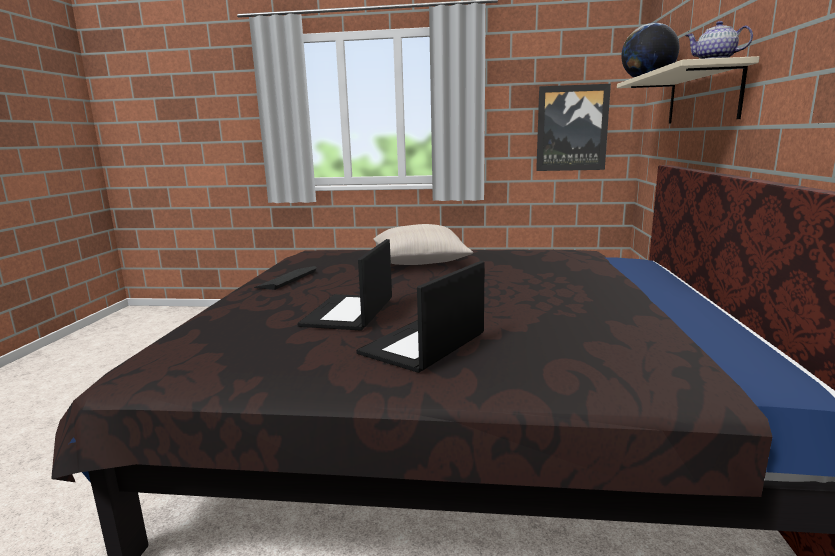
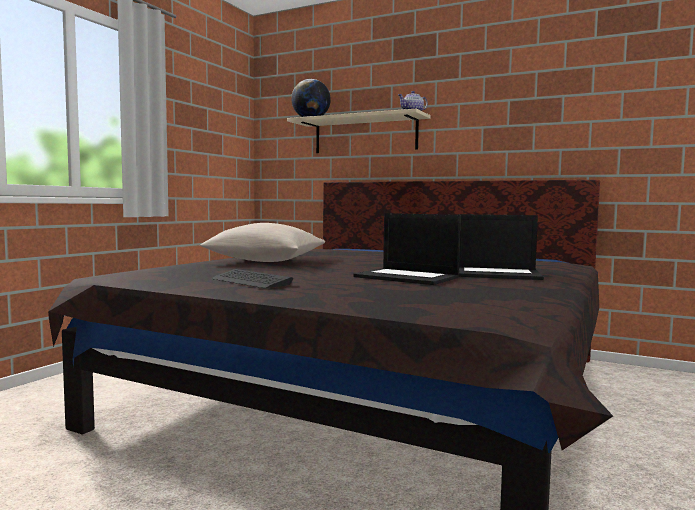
camera: 70 degrees left, 10 degrees down
(423, 345) = (497, 274): laptop -> laptop turned 45 degrees counterclockwise
(571, 128) = (218, 151): picture -> none

